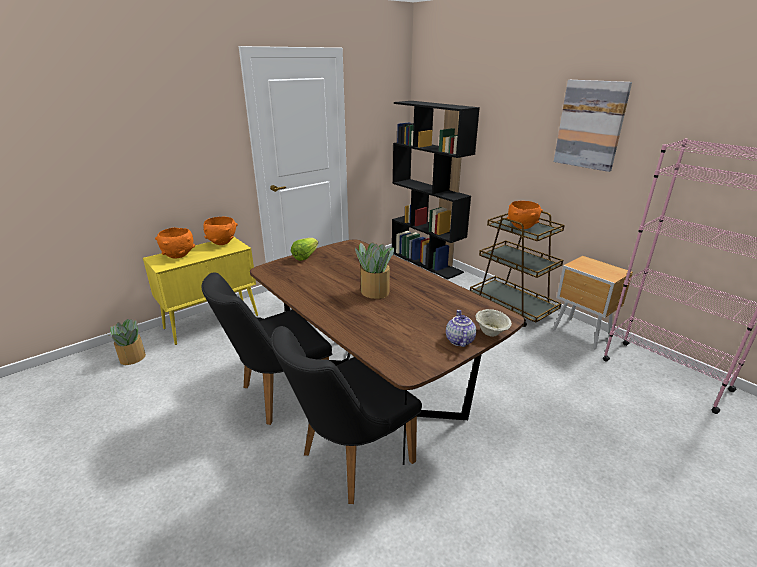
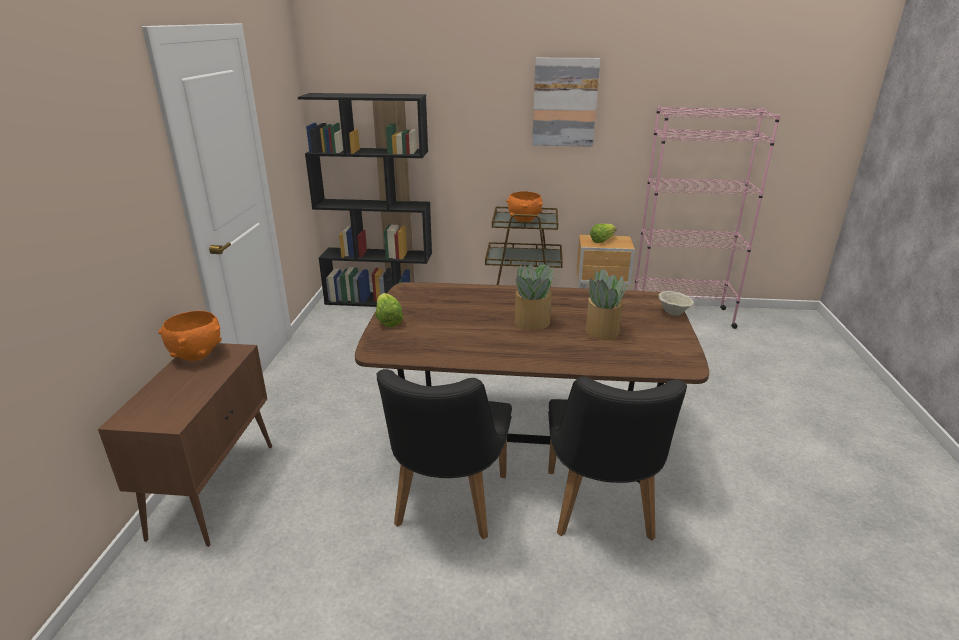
camera: 45 degrees left, 0 degrees up
(132, 358) = (163, 605): potted plant -> potted plant (602, 331)
(179, 255) = (163, 398): orange bowl -> none
(212, 321) = (215, 488): yellow cabinet -> brown cabinet
(459, 340) = (667, 328): teapot -> none
(594, 266) = (602, 240): none -> lettuce

